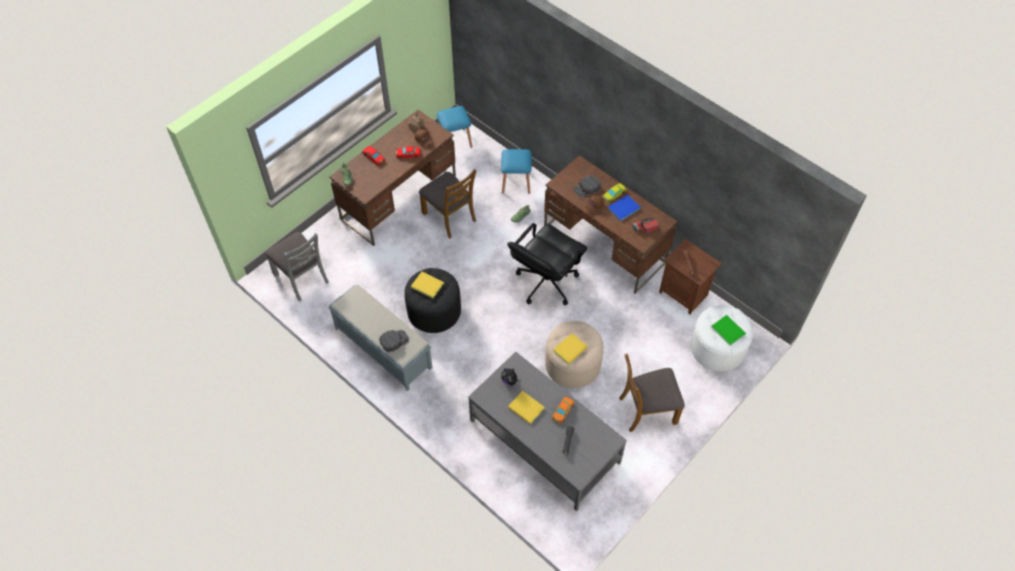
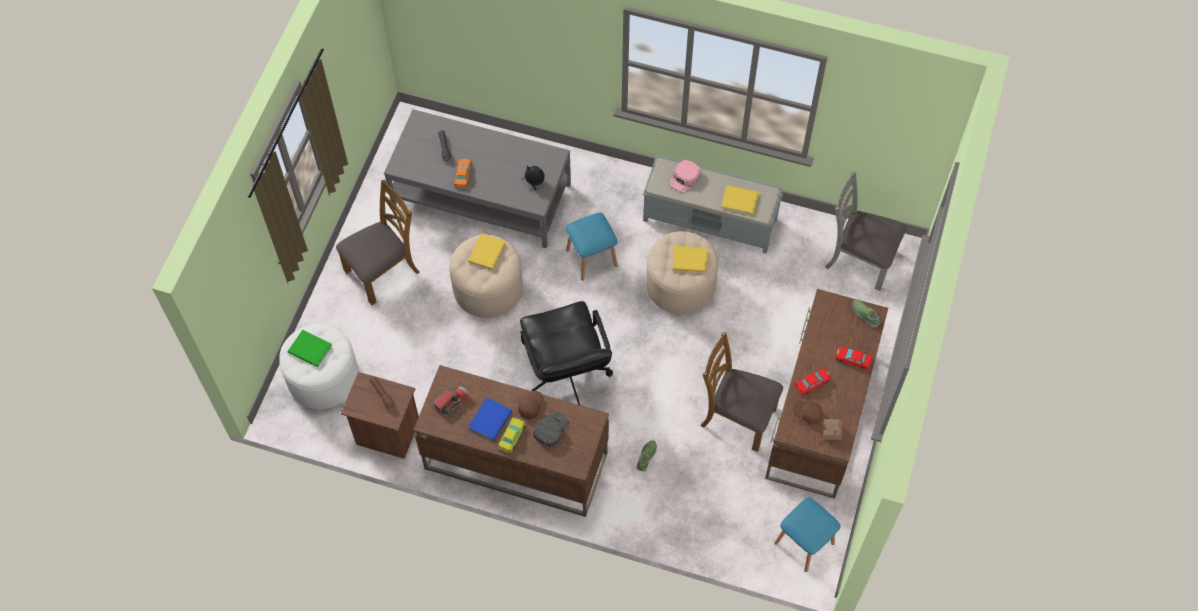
camera: 155 degrees right, 5 degrees up
(394, 340) = (684, 178): black cap -> pink cap
(434, 310) = (680, 285): black ottoman -> beige ottoman
(516, 182) = (680, 509): blue stool -> blue stool (591, 258)
(526, 409) = (502, 161): yellow book -> yellow book (738, 199)
(545, 282) = (567, 376): black office chair -> black office chair turned 150 degrees clockwise

